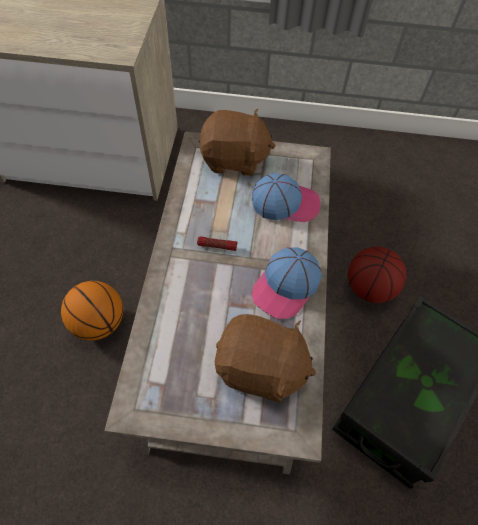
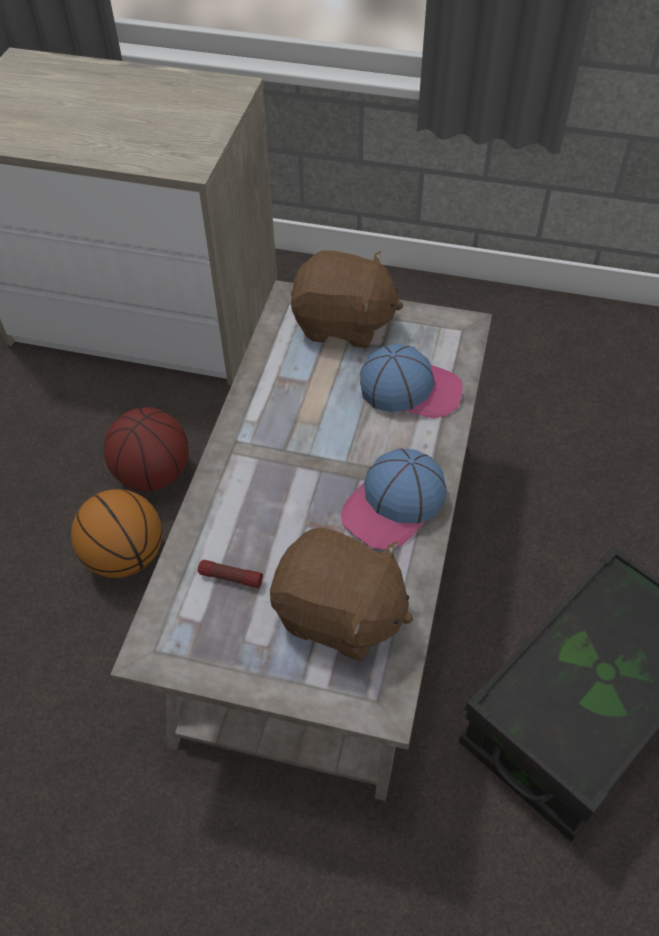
camera: 10 degrees right, 5 degrees down
(217, 246) = (300, 443): flashlight -> flashlight (230, 578)
(369, 288) = (549, 539): basketball -> basketball (154, 474)

